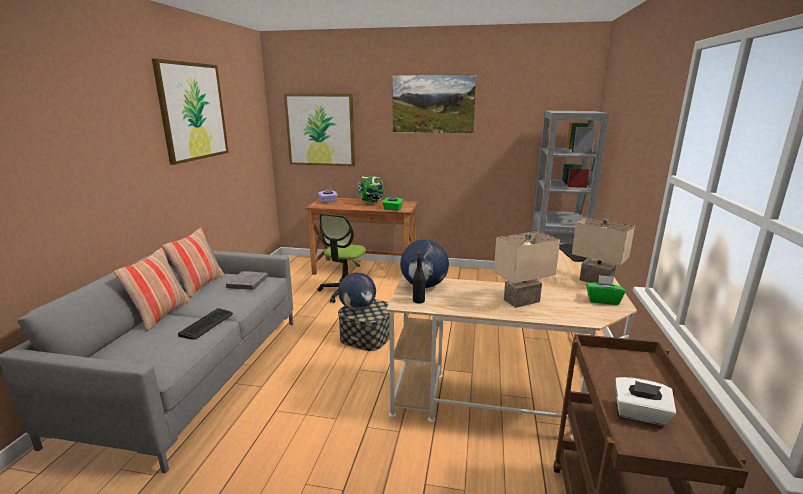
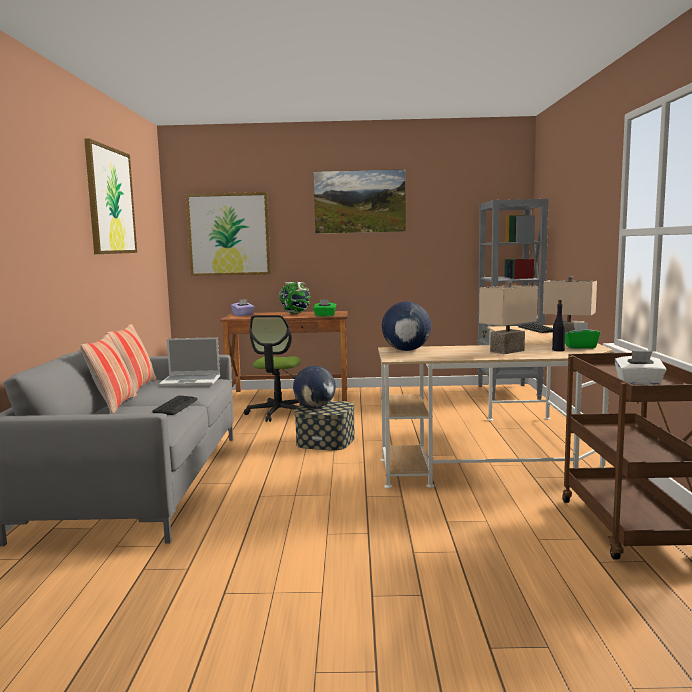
camera: 10 degrees left, 10 degrees down
(248, 283) = (191, 382): grey book -> laptop
(418, 301) = (409, 356): black bottle -> black bottle (558, 350)

